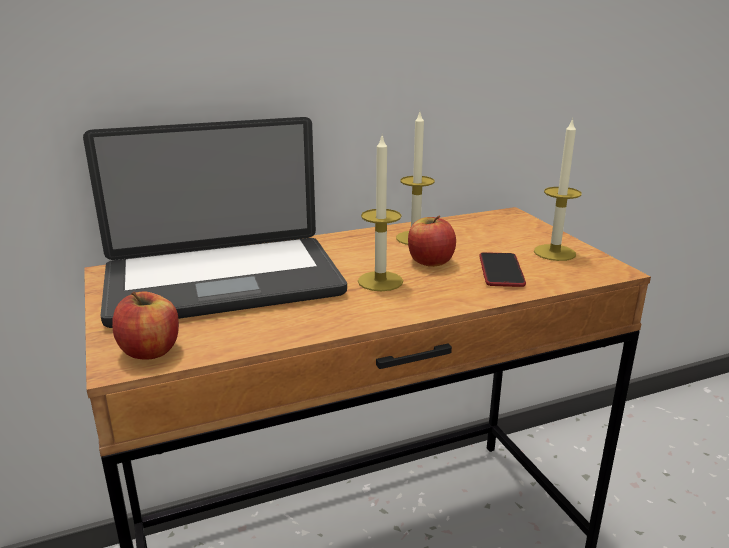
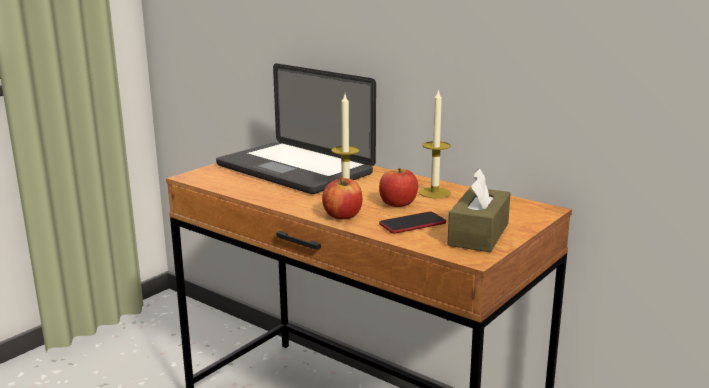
camera: 60 degrees right, 5 degrees down
(150, 351) = (206, 177): apple -> apple (343, 216)
(554, 252) = (478, 234): candle -> brown tissue box

